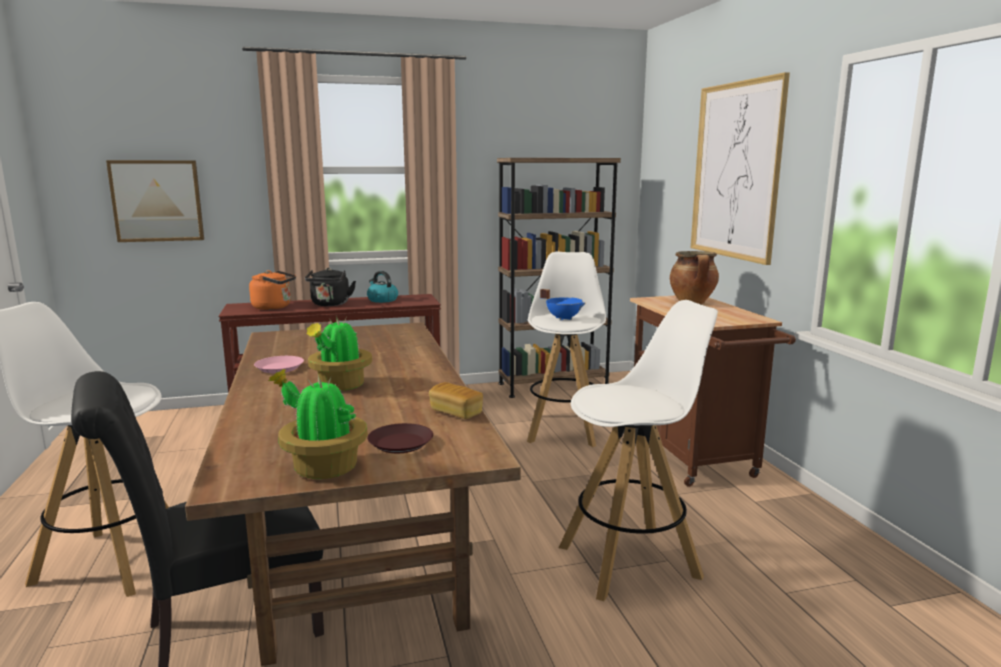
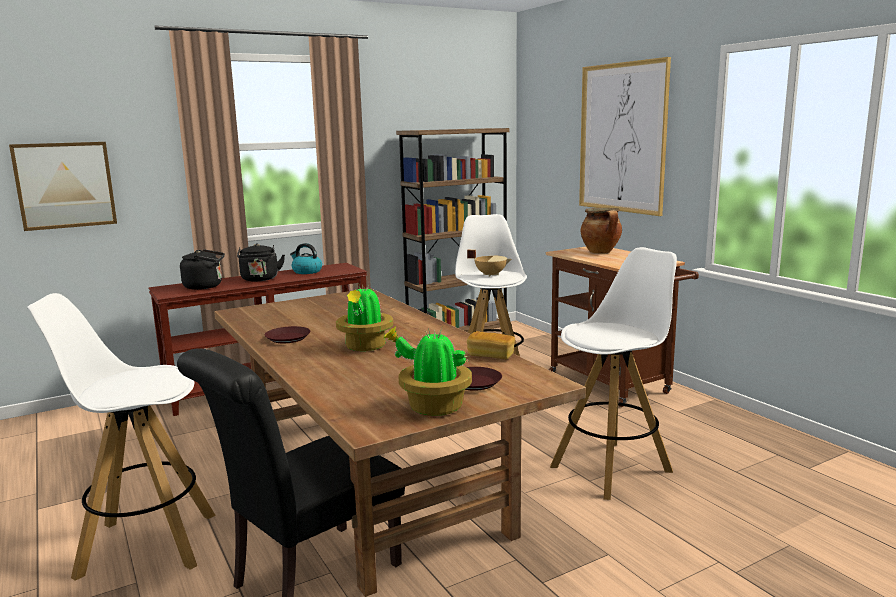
camera: 15 degrees left, 0 degrees up
(274, 307) = (206, 286): orange kettle -> black kettle
(280, 368) = (288, 338): pink plate -> brown plate
(564, 318) = (490, 274): blue cooking pot -> beige cooking pot

